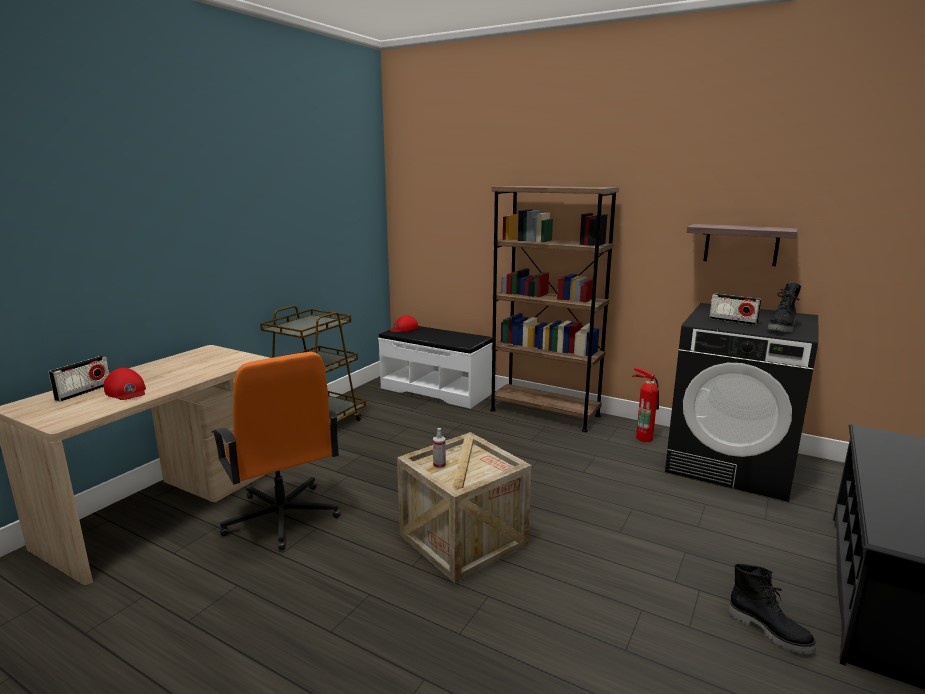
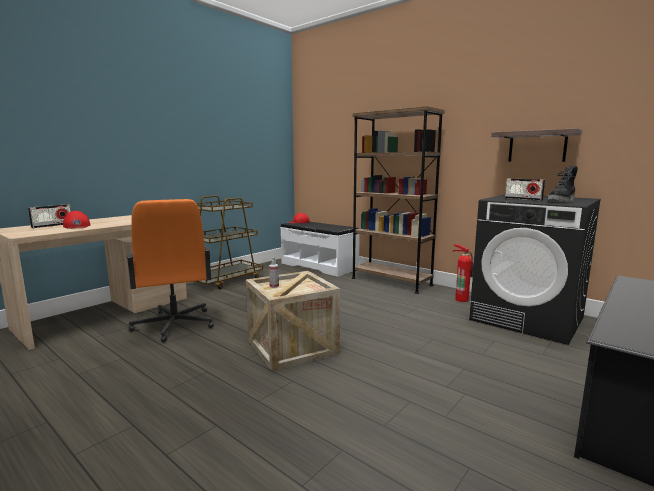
camera: 10 degrees right, 5 degrees down
(770, 631) = (516, 426): black boot -> none

